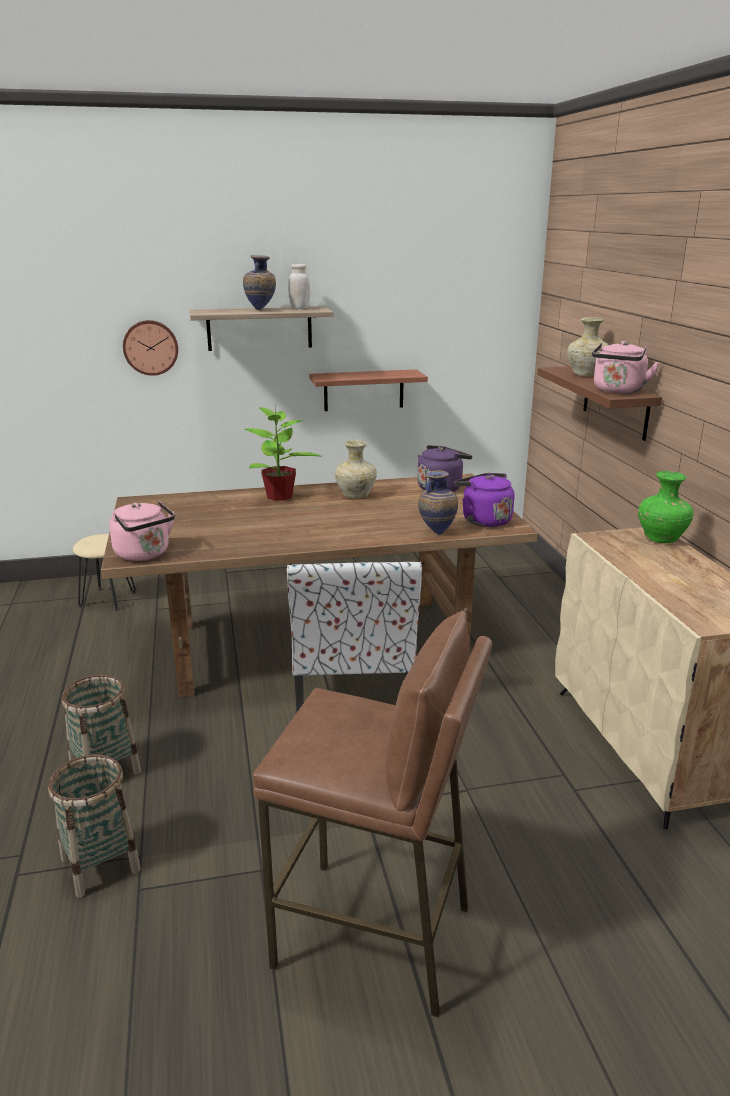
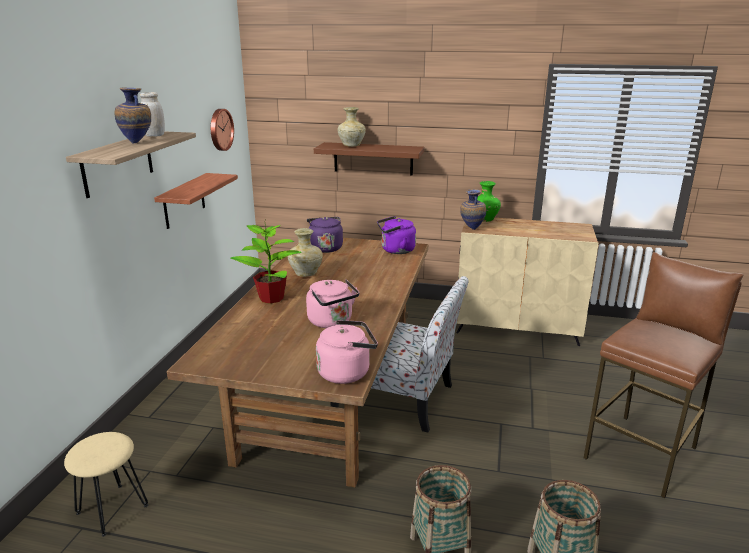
camera: 65 degrees left, 0 degrees up
(150, 347) = (39, 210): wall clock -> wall clock (220, 129)
(436, 532) = (404, 266): vase -> vase (471, 229)
(617, 391) = (402, 149): pink kettle -> pink kettle (332, 322)

